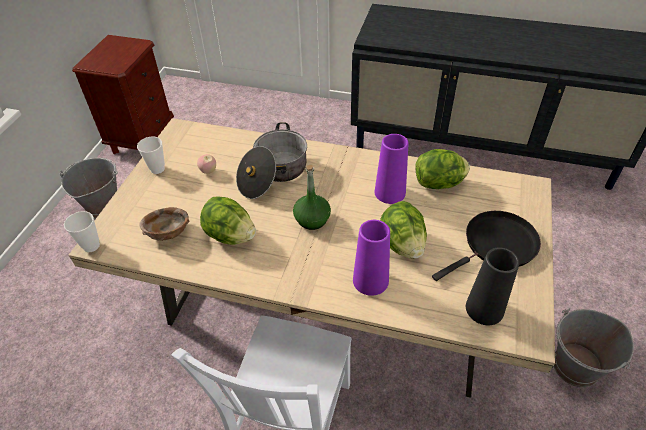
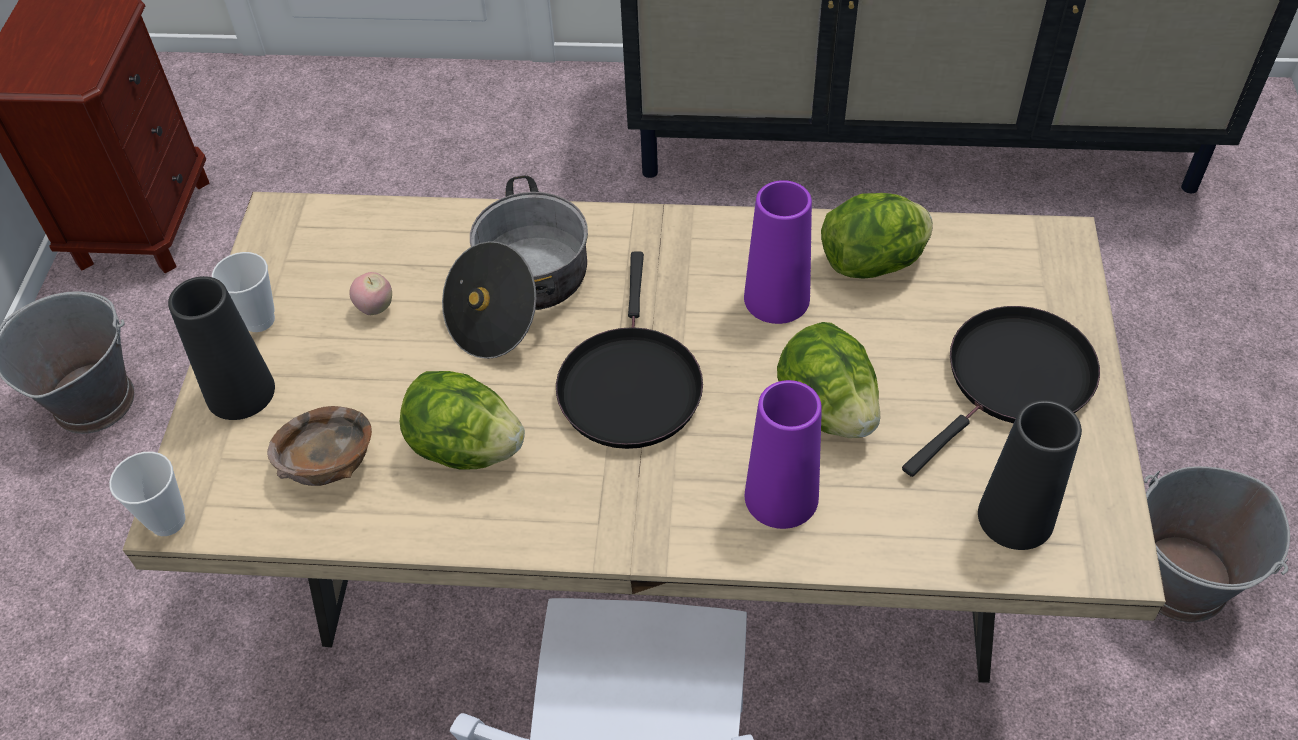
camera: 10 degrees left, 5 degrees up
(140, 197) = (240, 392): none -> black vase
(312, 220) = (629, 385): green bottle -> black frying pan

